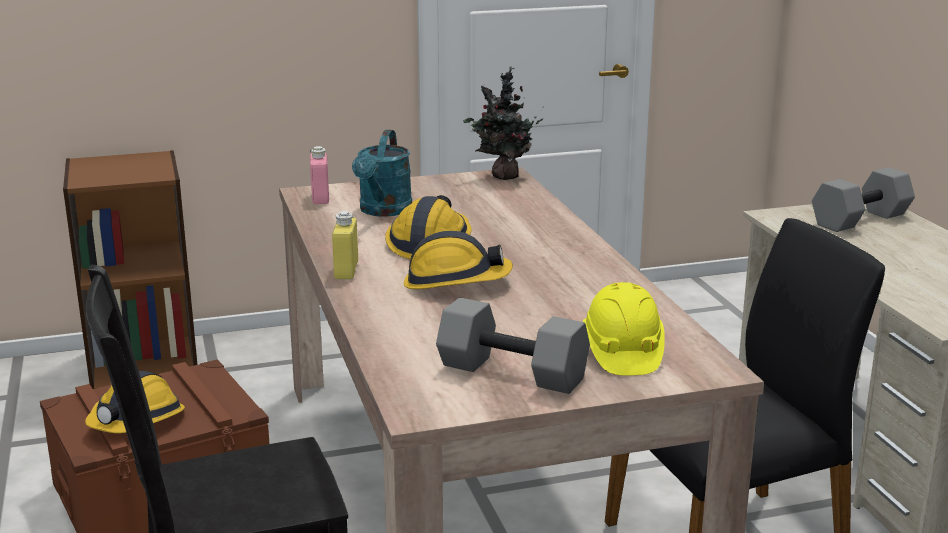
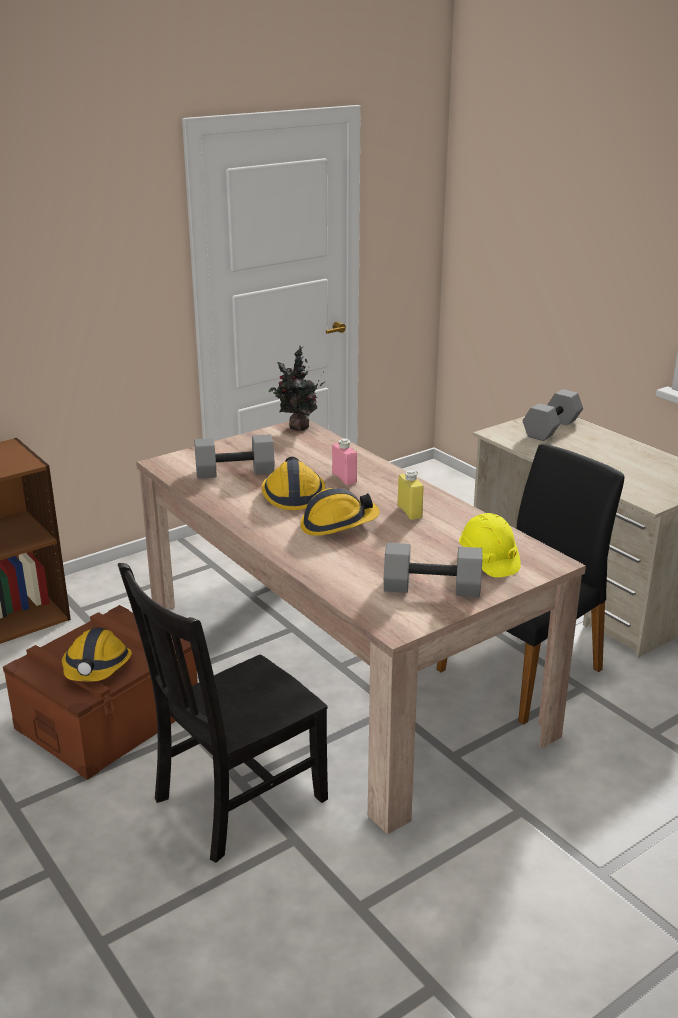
camera: 20 degrees left, 5 degrees up
(320, 198) = (177, 466): pink bottle -> pink bottle (344, 478)
(346, 271) = (253, 527): yellow bottle -> yellow bottle (409, 512)
(383, 211) = (235, 471): turquoise watering can -> grey dumbbell

